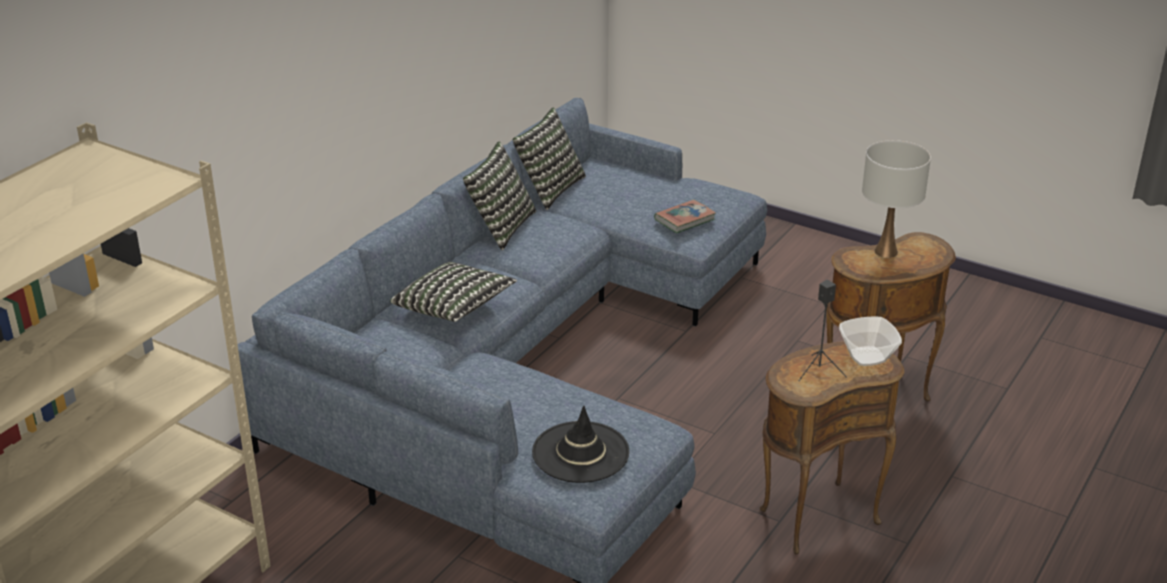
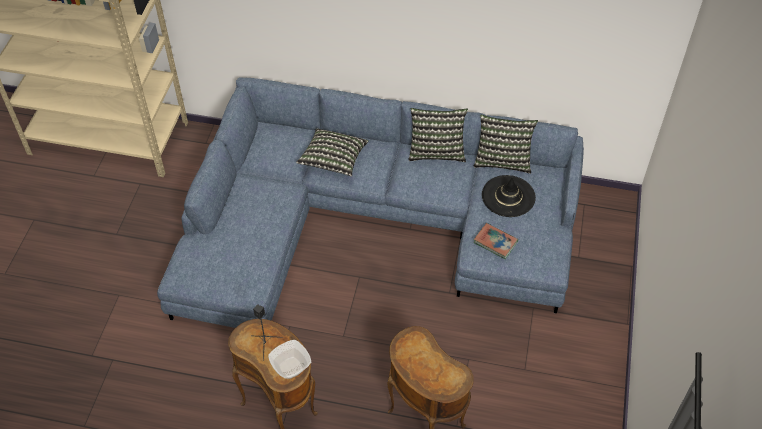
camera: 70 degrees right, 20 degrees up
(580, 452) = (213, 260): black hat -> black hat (508, 196)
(886, 251) = (432, 356): white table lamp -> none

